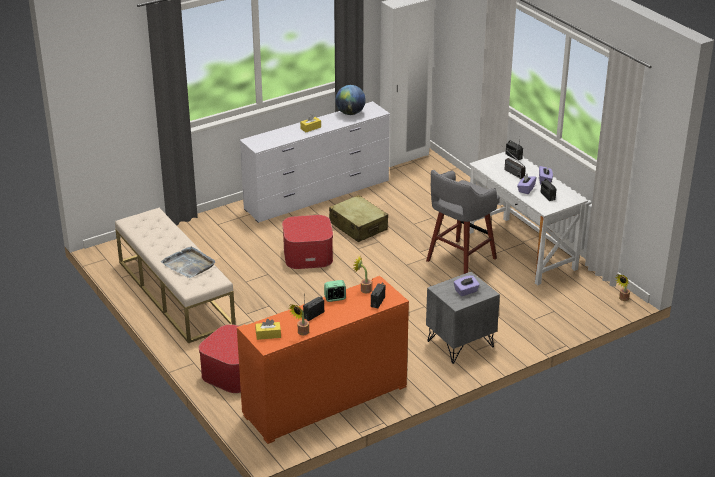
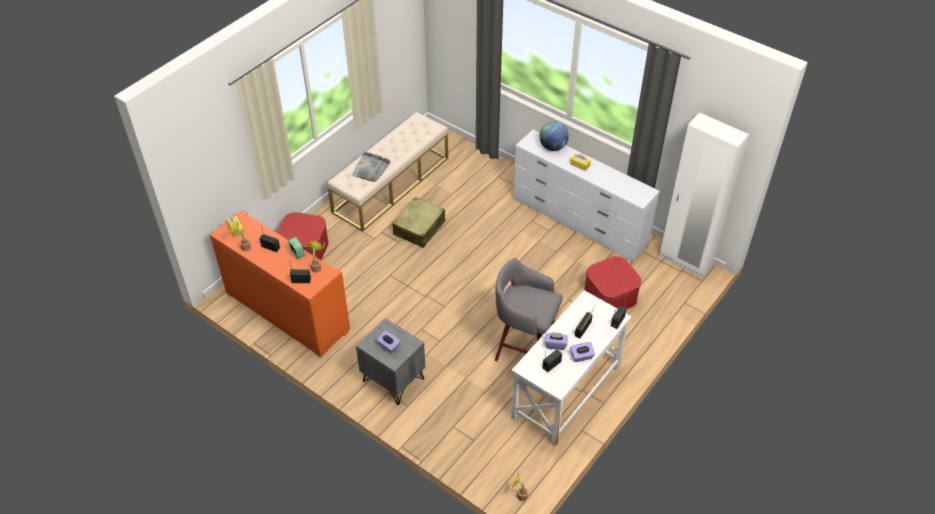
camera: 70 degrees right, 15 degrees up
(308, 255) = (481, 243): ottoman -> ottoman (610, 295)
(350, 113) = (624, 182): globe -> globe (553, 147)
(358, 226) = (543, 263): beige suitcase -> beige suitcase (419, 228)

